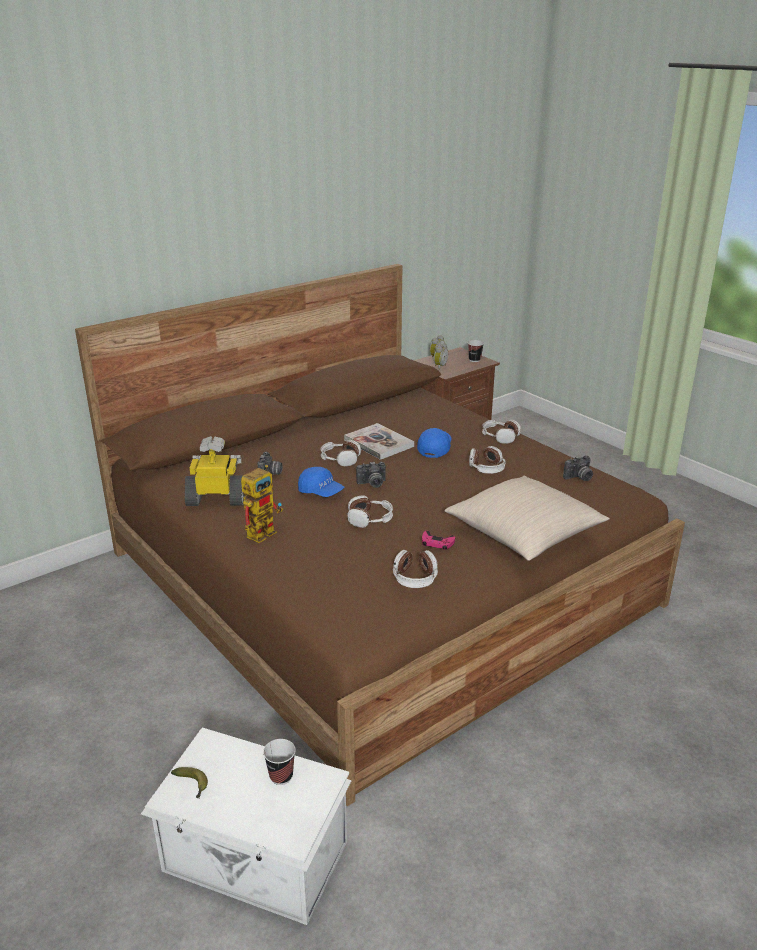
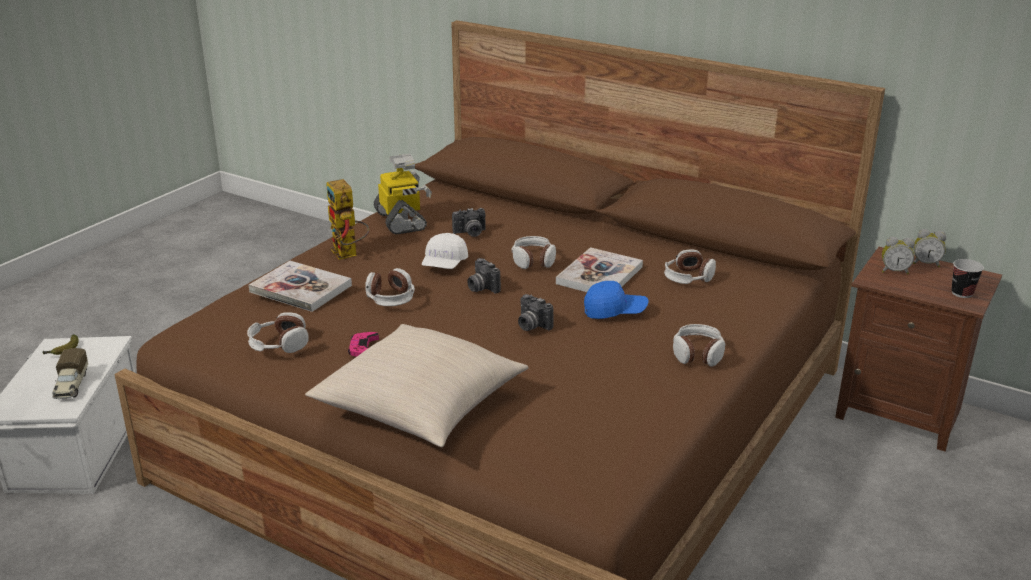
camera: 70 degrees right, 0 degrees up
(264, 531) = (349, 254): toy robot -> toy robot turned 45 degrees clockwise
(281, 776) = (71, 386): cup -> toy truck
(321, 492) = (444, 264): blue cap -> white cap
(326, 556) = (301, 288): none -> book
(486, 468) = (586, 356): headphones -> headphones (688, 277)
(579, 478) = (614, 435): camera -> camera (531, 326)

